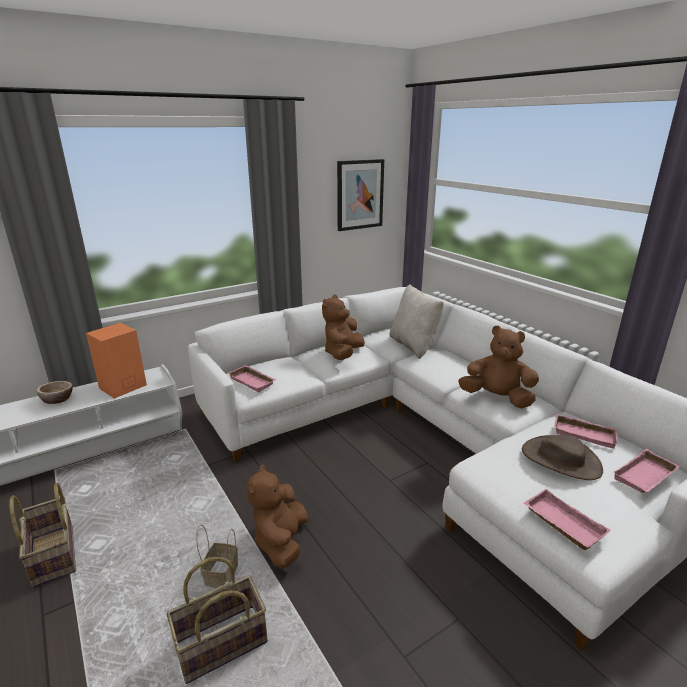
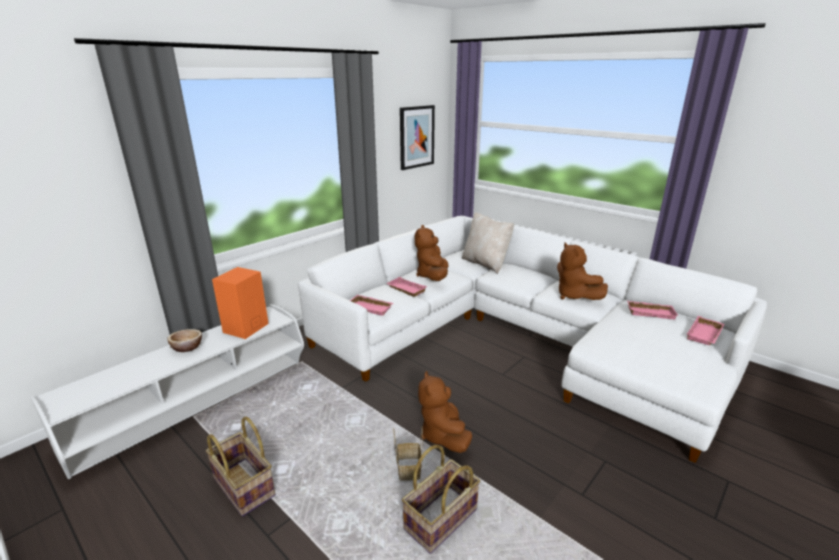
camera: 15 degrees left, 0 degrees up
(497, 398) = (574, 296): brown plush toy -> brown plush toy turned 120 degrees counterclockwise
(561, 459) = (646, 332): brown hat -> none
(561, 523) = (669, 374): pink tray -> pink tray (405, 289)

